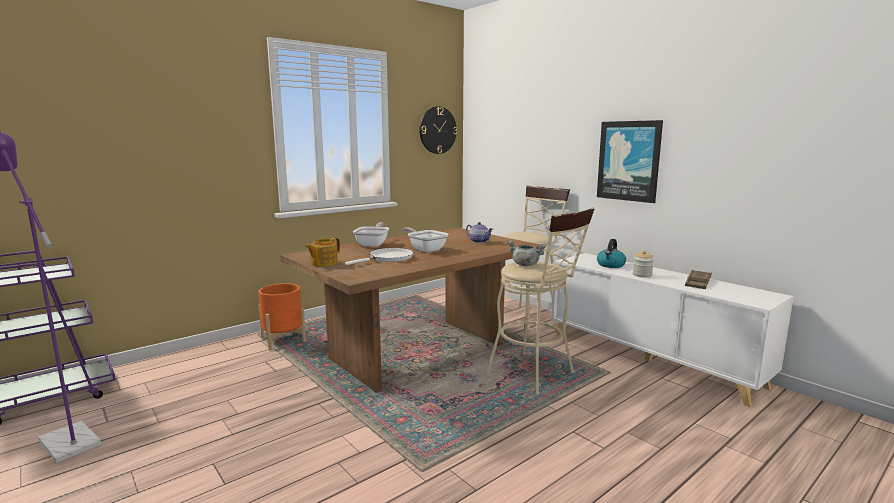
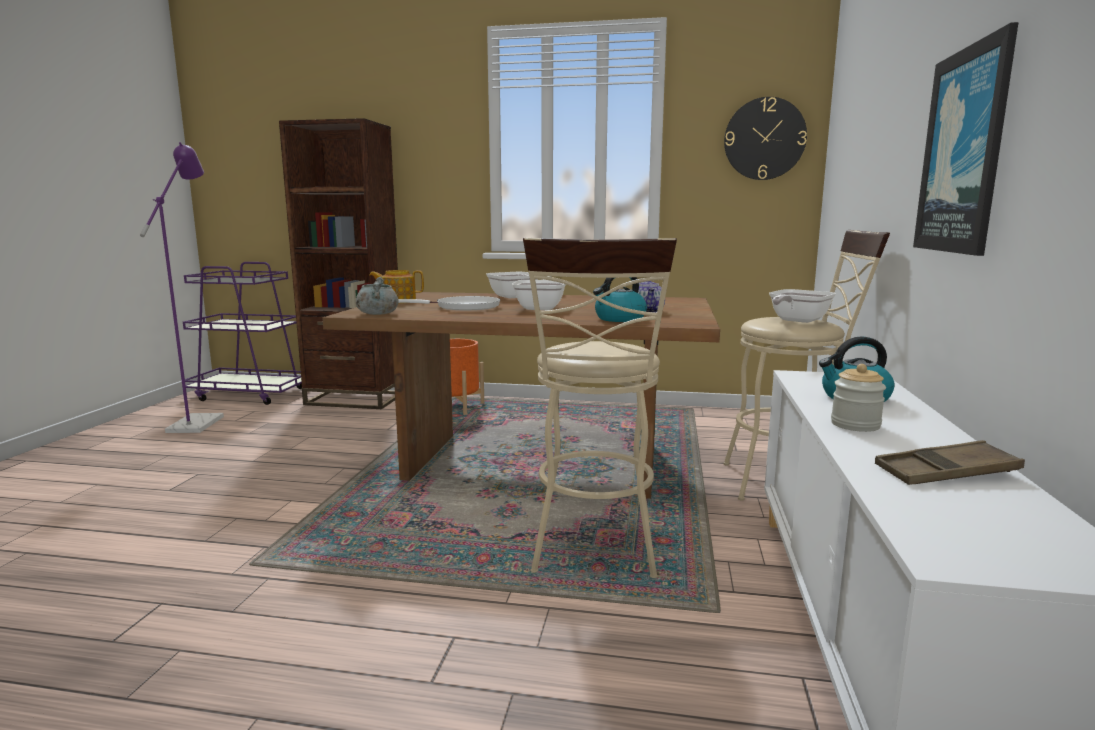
camera: 50 degrees right, 0 degrees up
(181, 363) = (355, 399): none -> brown bookcase
(490, 248) = (619, 319): none -> kettle
(525, 265) = (588, 344): grey cooking pot -> grey cooking pot (377, 314)
(530, 234) = (796, 321): none -> frying pan

